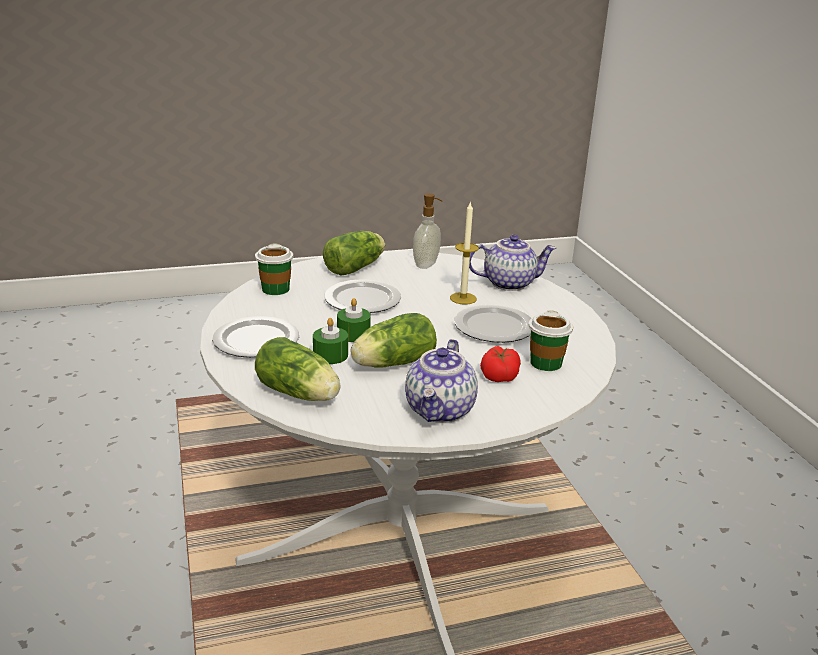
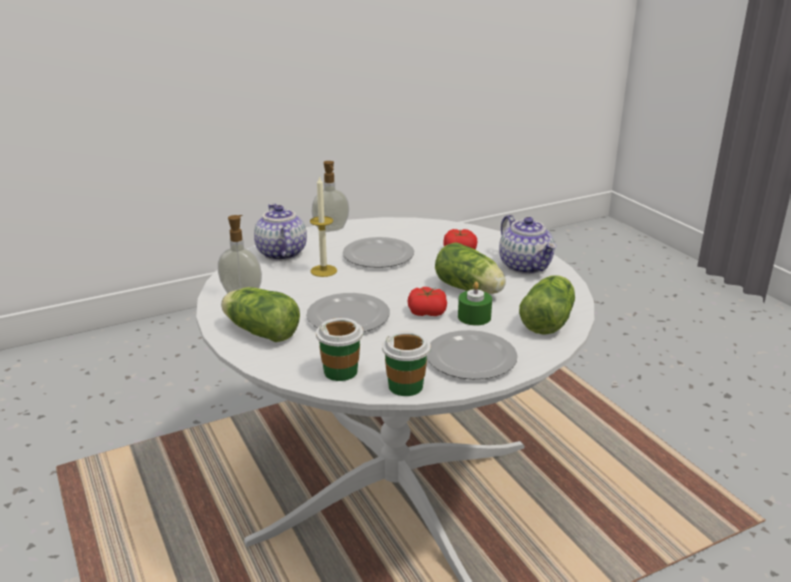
camera: 100 degrees left, 0 degrees up
(353, 334) = (427, 312): green candle -> tomato
(441, 410) = (526, 266): teapot -> teapot turned 60 degrees clockwise
(546, 363) = (430, 237): cup -> cup (406, 386)
(571, 311) = (331, 229): none -> soap dispenser

